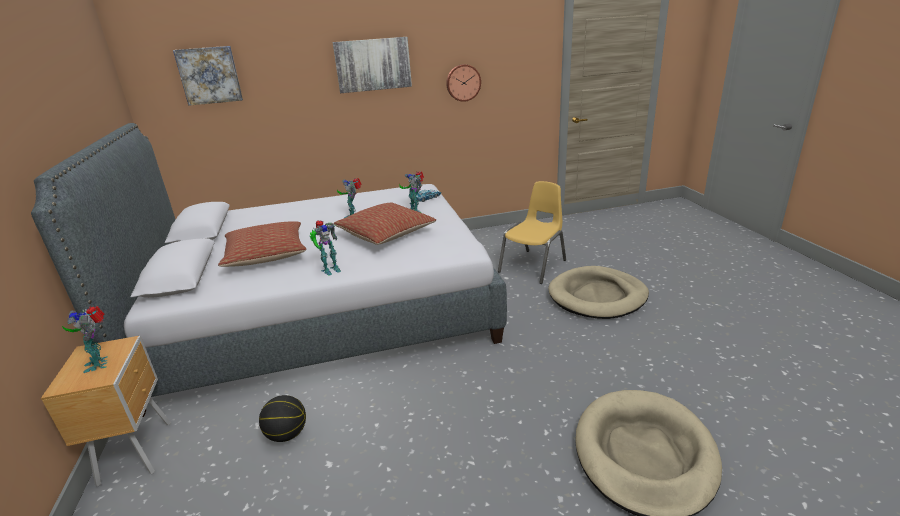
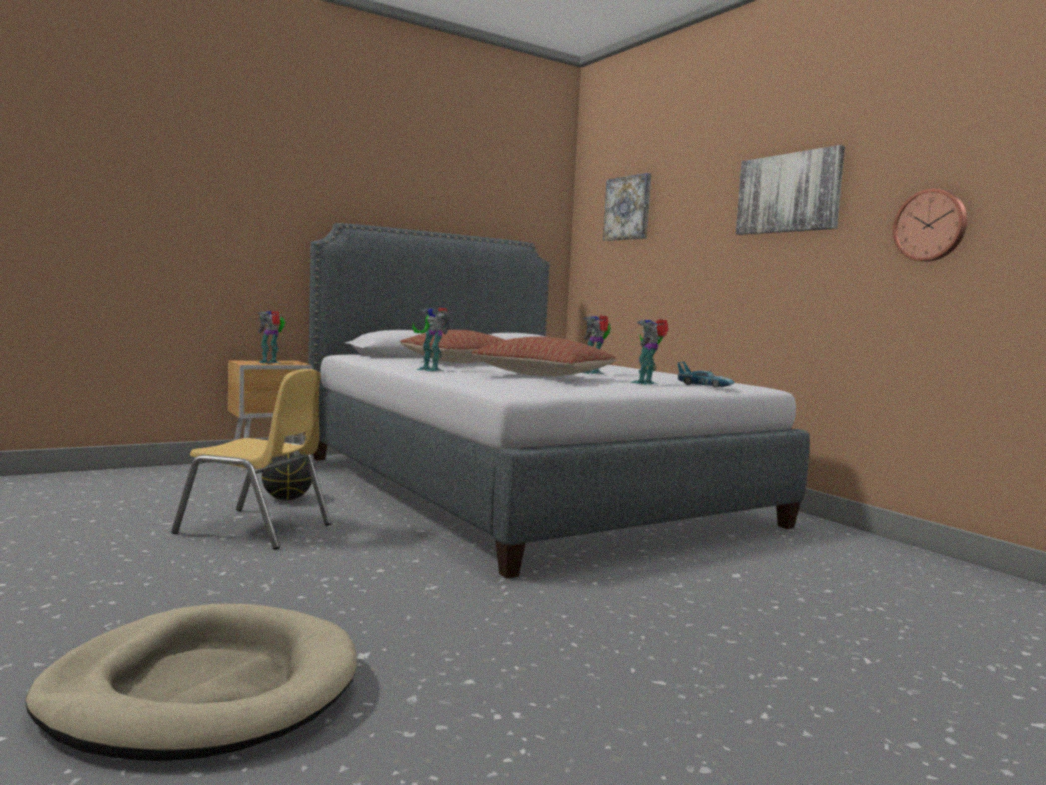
camera: 70 degrees right, 20 degrees down
(533, 266) = (819, 596): yellow chair -> yellow chair (255, 529)
(597, 296) = (758, 661): beige dog bed -> none

